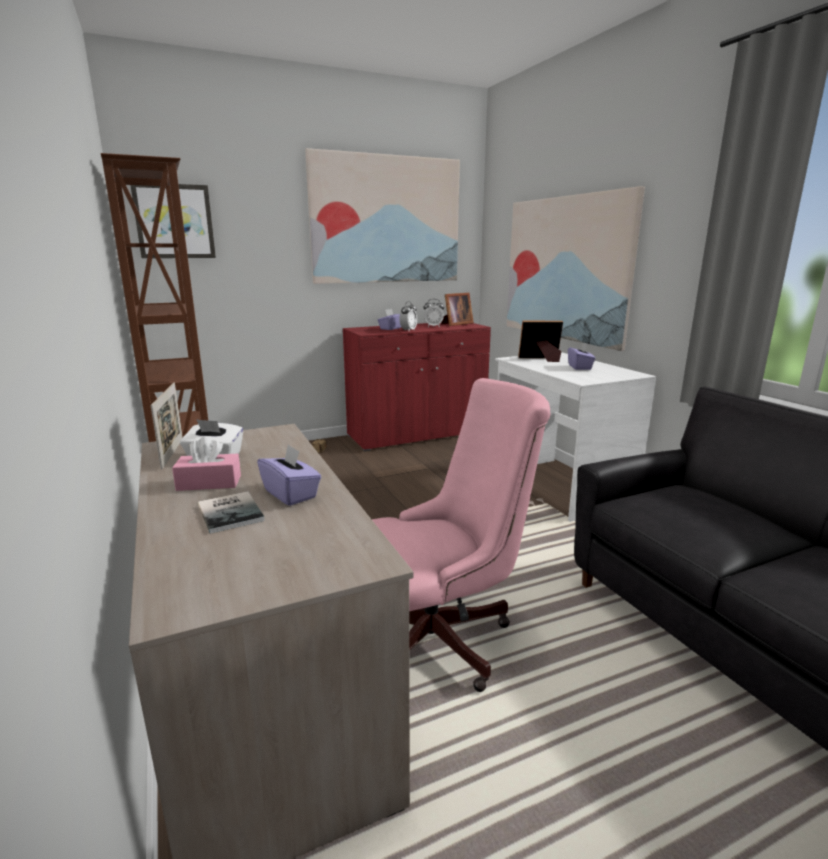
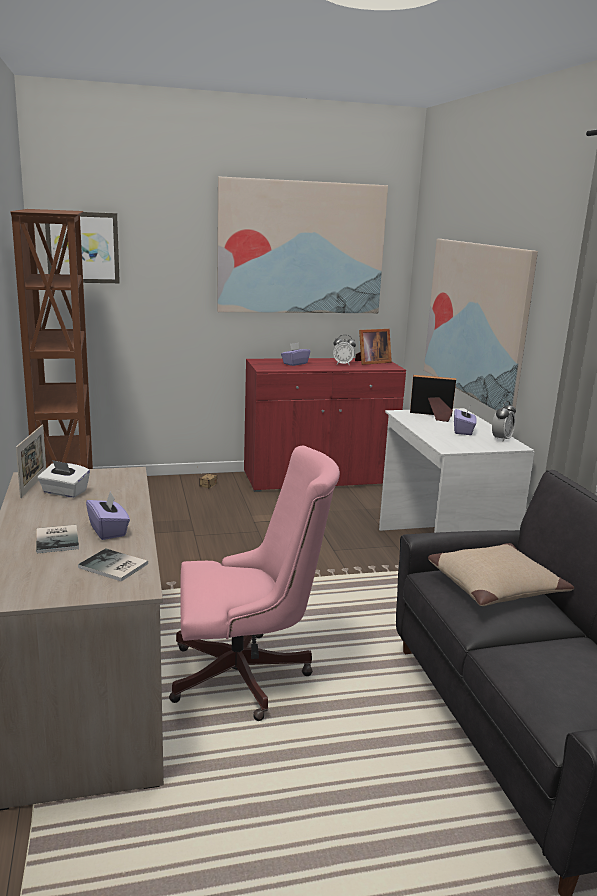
camera: 10 degrees right, 0 degrees up
(209, 483) = (51, 514): pink tissue box -> none
(323, 538) = (113, 567): none -> book
(408, 330) = (311, 368): alarm clock -> alarm clock (501, 439)
(697, 505) = (494, 586): none -> beige pillow

